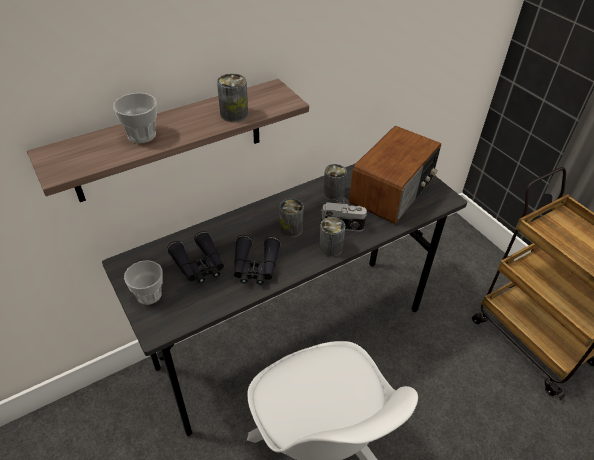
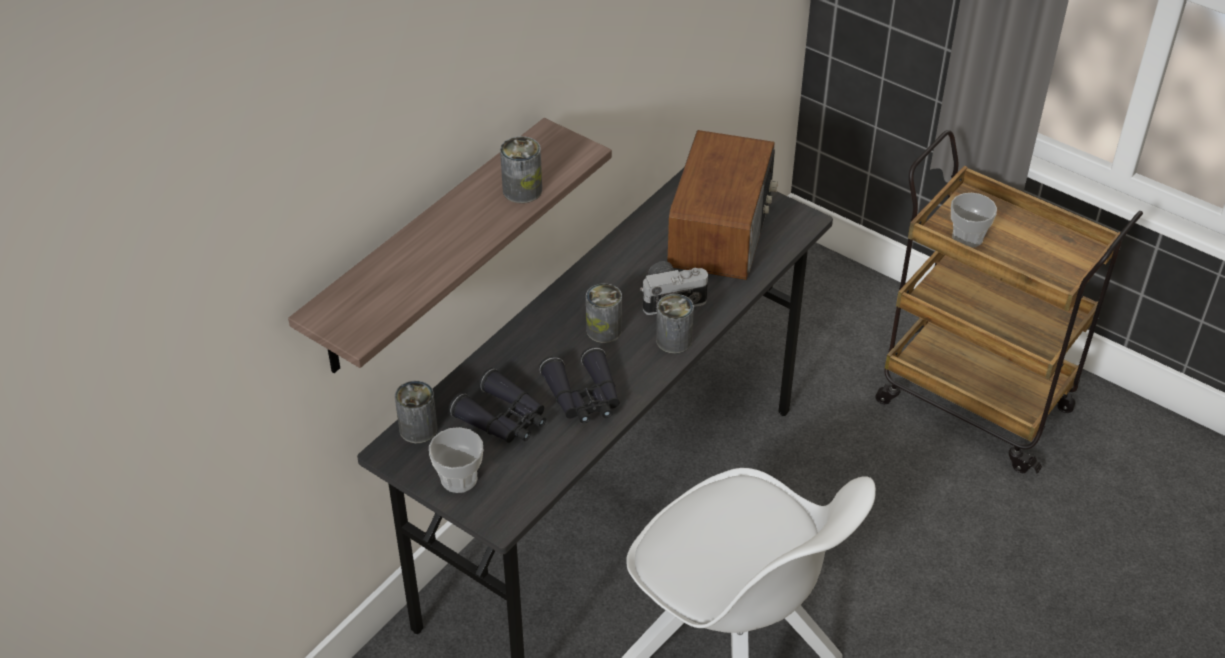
camera: 20 degrees left, 0 degrees up
(142, 135) = (423, 254): cup -> cup (967, 237)
(333, 193) = (637, 258): can -> can (418, 429)

